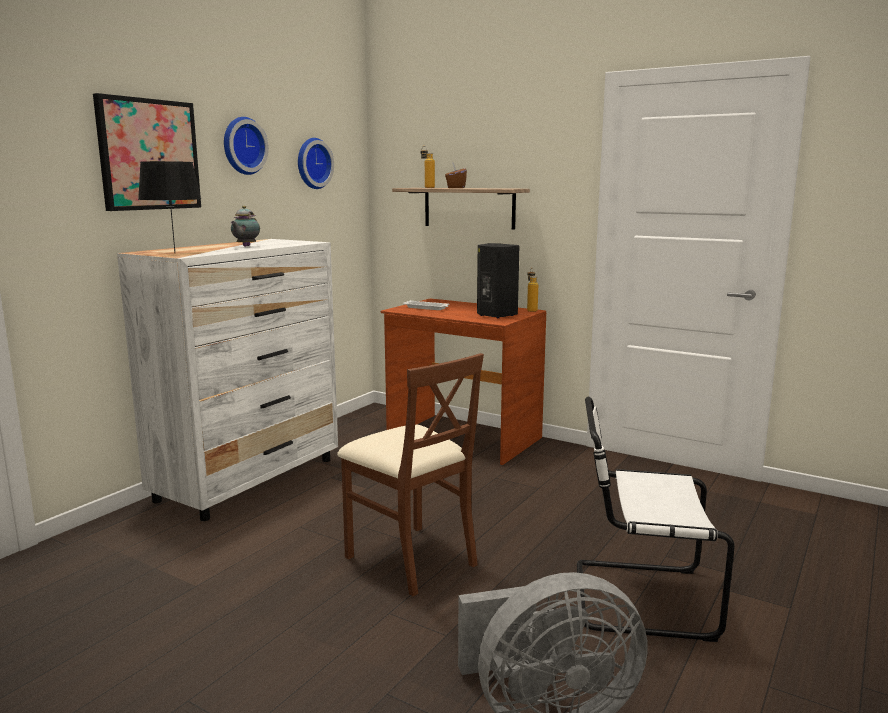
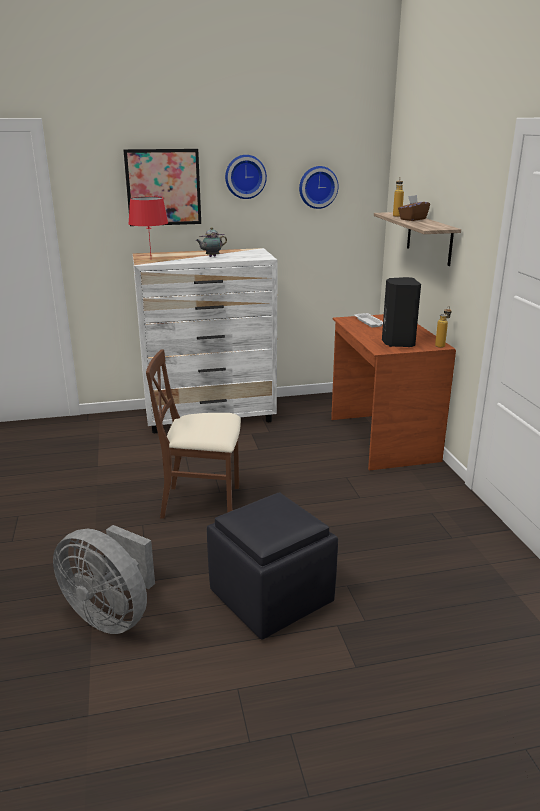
camera: 45 degrees right, 10 degrees up
(175, 253) = (151, 259): black table lamp -> red table lamp
(411, 559) = (202, 503): brown chair -> brown chair turned 90 degrees clockwise
(636, 598) = (271, 596): white chair -> black ottoman

